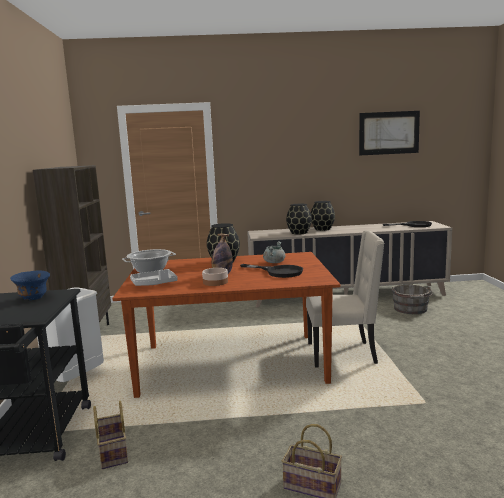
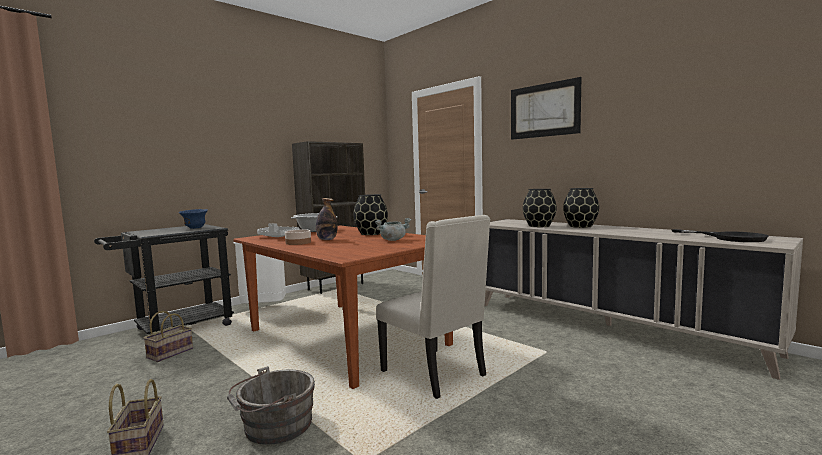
camera: 50 degrees right, 5 degrees down
(278, 272) = (357, 246): black frying pan -> none
(389, 133) = (713, 83): picture -> picture (544, 110)
(411, 309) = (653, 371): grey bucket -> grey bucket (274, 426)

